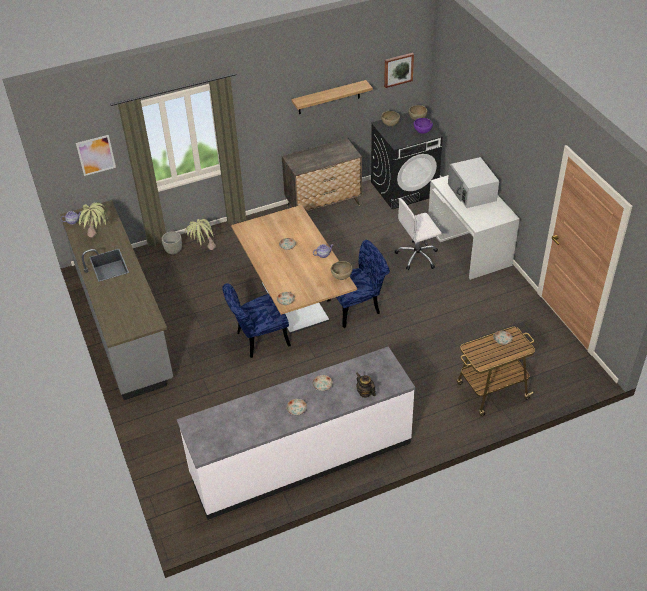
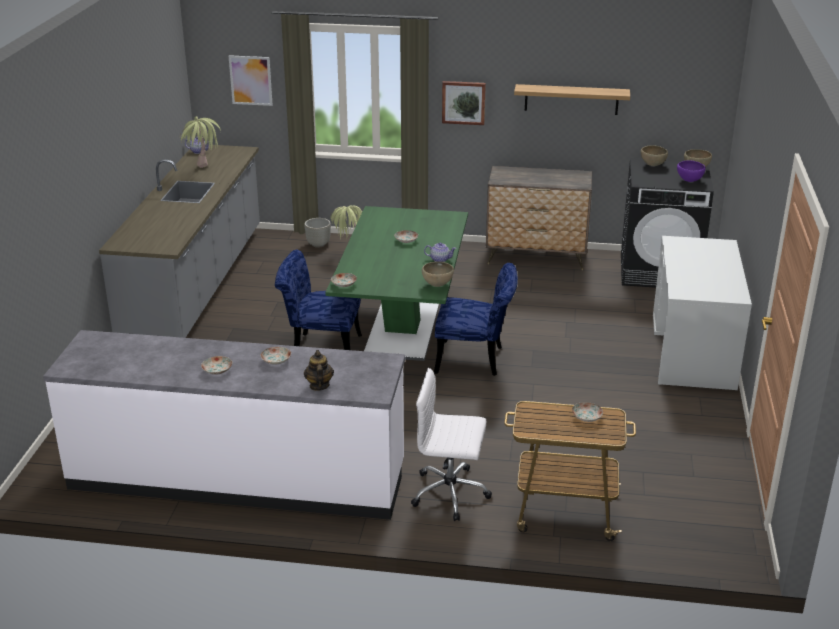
camera: 30 degrees right, 15 degrees down
(295, 302) = (402, 330): brown dining table -> green dining table
(398, 69) = (682, 88): picture -> picture (463, 102)
(418, 256) = (608, 338): white office chair -> white office chair (451, 493)
(472, 192) = (708, 261): white microwave -> none

